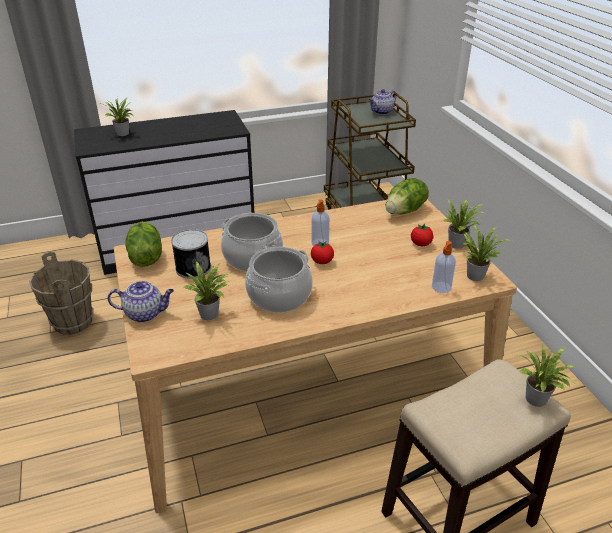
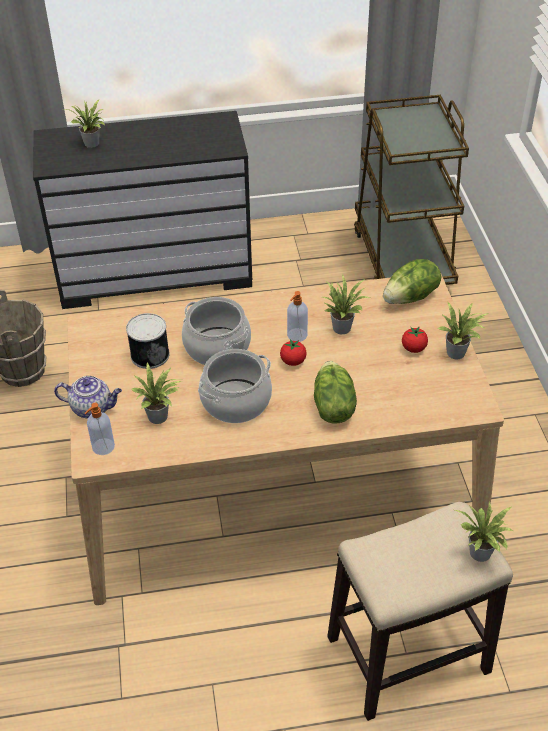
camera: 10 degrees right, 10 degrees up
(145, 257) = (100, 334): lettuce -> lettuce (332, 406)
(381, 112) = (430, 126): teapot -> none
(441, 288) = (416, 411): soap dispenser -> soap dispenser (102, 447)
(475, 274) = (462, 398): potted plant -> potted plant (342, 326)

